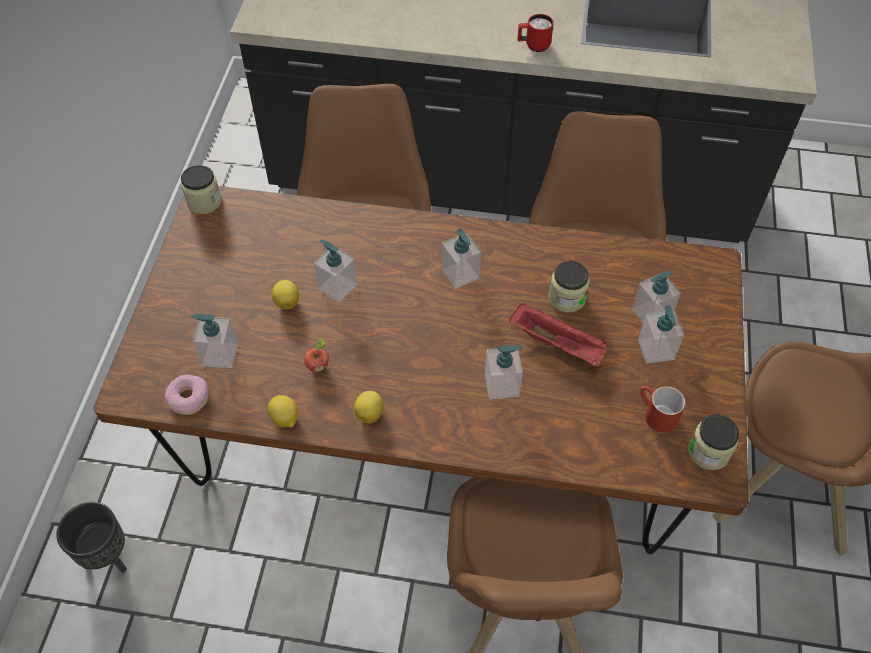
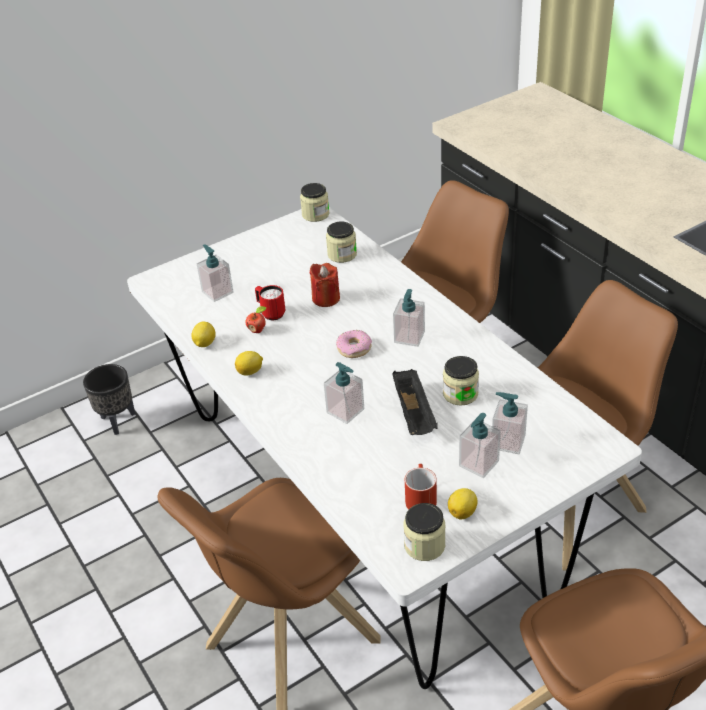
camera: 50 degrees right, 15 degrees down
(188, 398) = (174, 302): donut -> donut (354, 348)
(287, 301) = (288, 289): lemon -> lemon (463, 512)
(290, 229) = (342, 254): none -> jar
(337, 286) = (326, 298): soap dispenser -> red candle
(437, 443) = (366, 503): brown dining table -> white dining table
(533, 46) = (630, 221): red mug -> red mug (270, 313)
(557, 344) = (414, 414): red tray -> black tray

